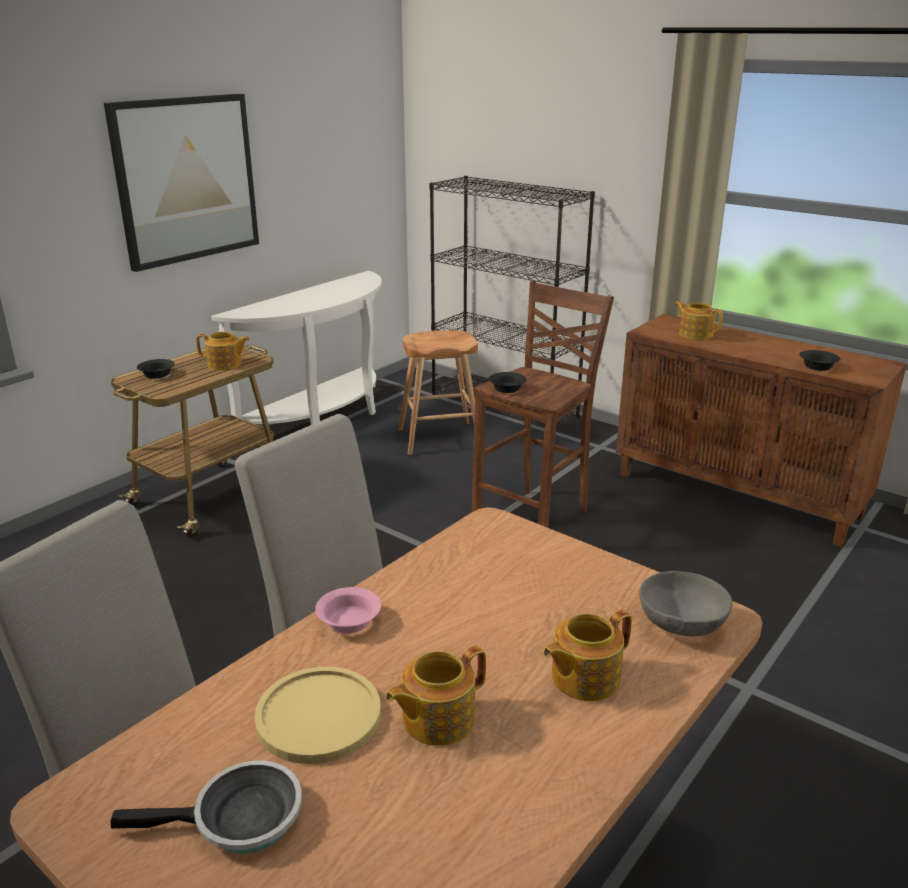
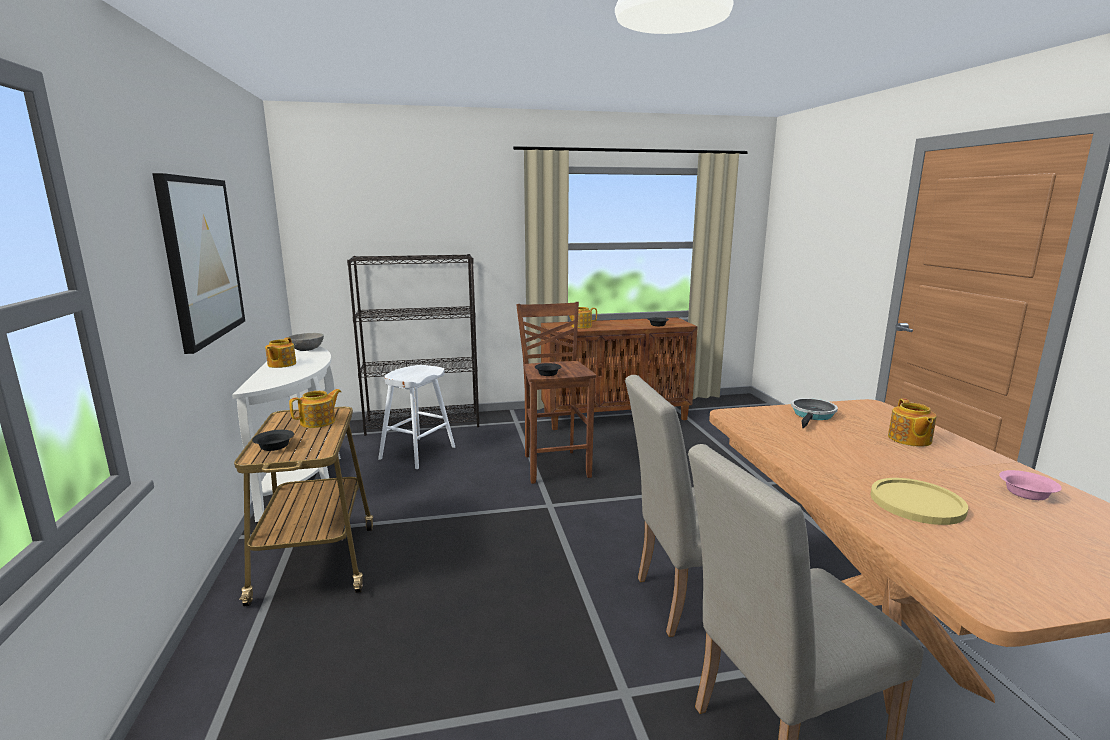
camera: 50 degrees left, 10 degrees down
(239, 820) = (1020, 548): frying pan -> frying pan (812, 415)
(350, 621) = (813, 470): pink bowl -> pink bowl (1026, 493)
(436, 719) = (933, 476): teapot -> teapot (281, 364)
(439, 438) = (417, 453): brown stool -> white stool
(682, 626) = (874, 412): grey bowl -> grey bowl (307, 350)

